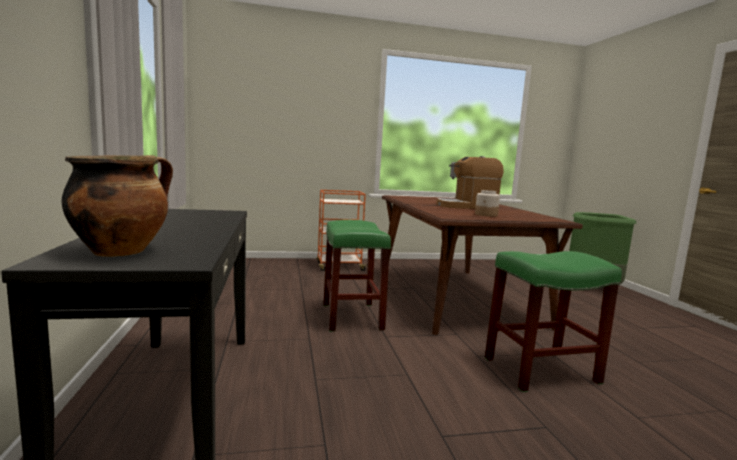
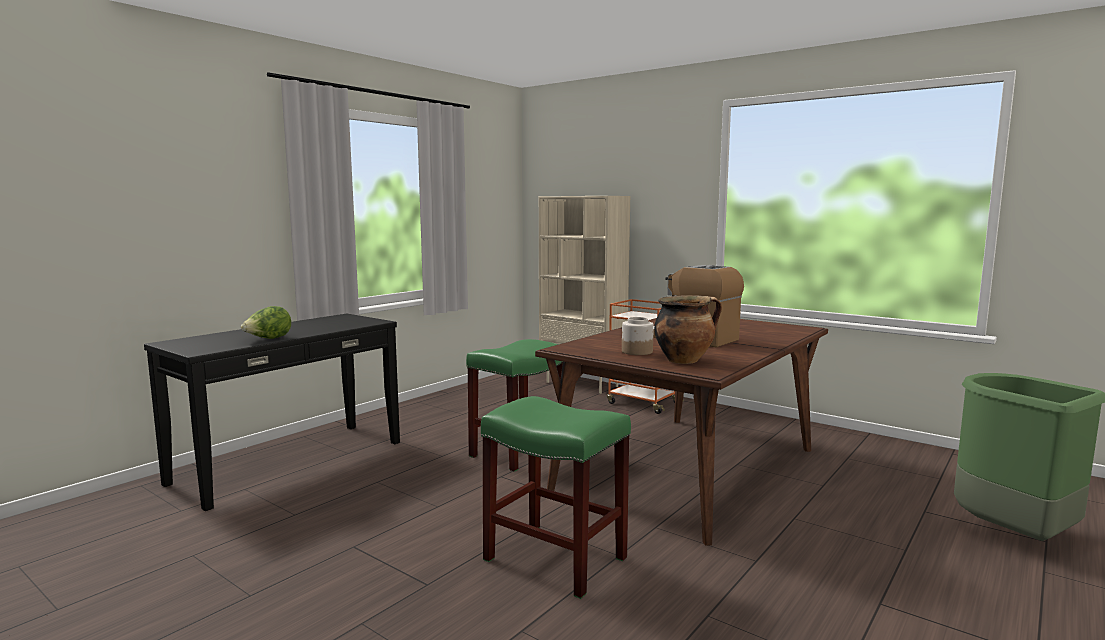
camera: 50 degrees right, 0 degrees up
(122, 251) = (204, 341): cooking pot -> cooking pot (684, 360)
(204, 237) = (268, 339): none -> lettuce
(272, 262) = (583, 384): none -> beige bookcase

